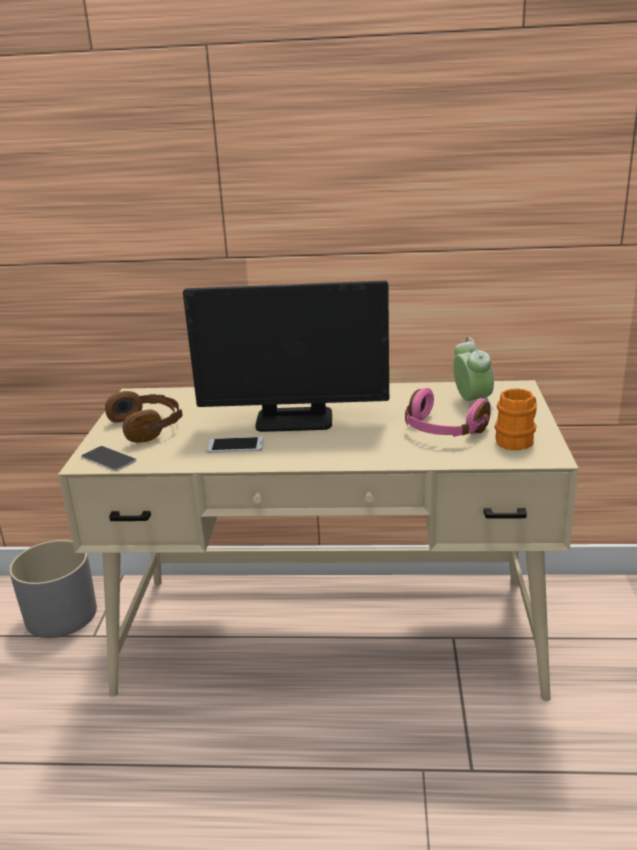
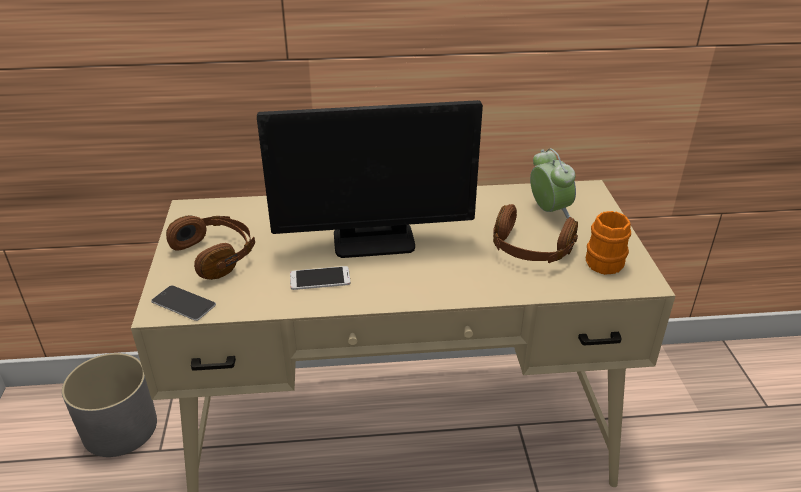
camera: 10 degrees left, 10 degrees up
(443, 430) = (530, 250): pink headphones -> brown headphones

